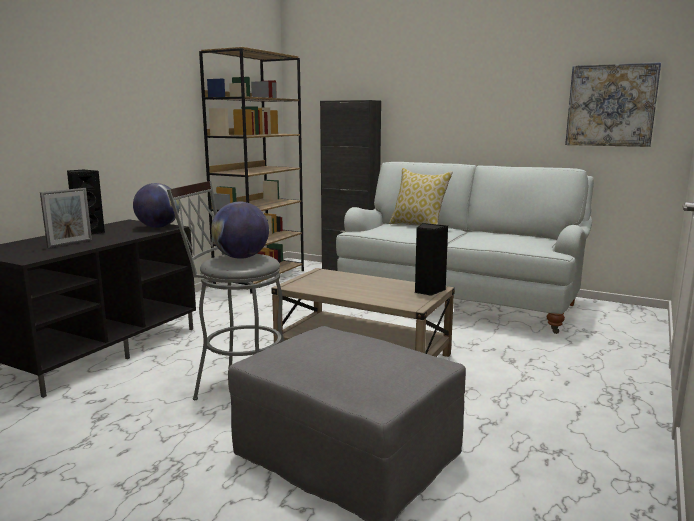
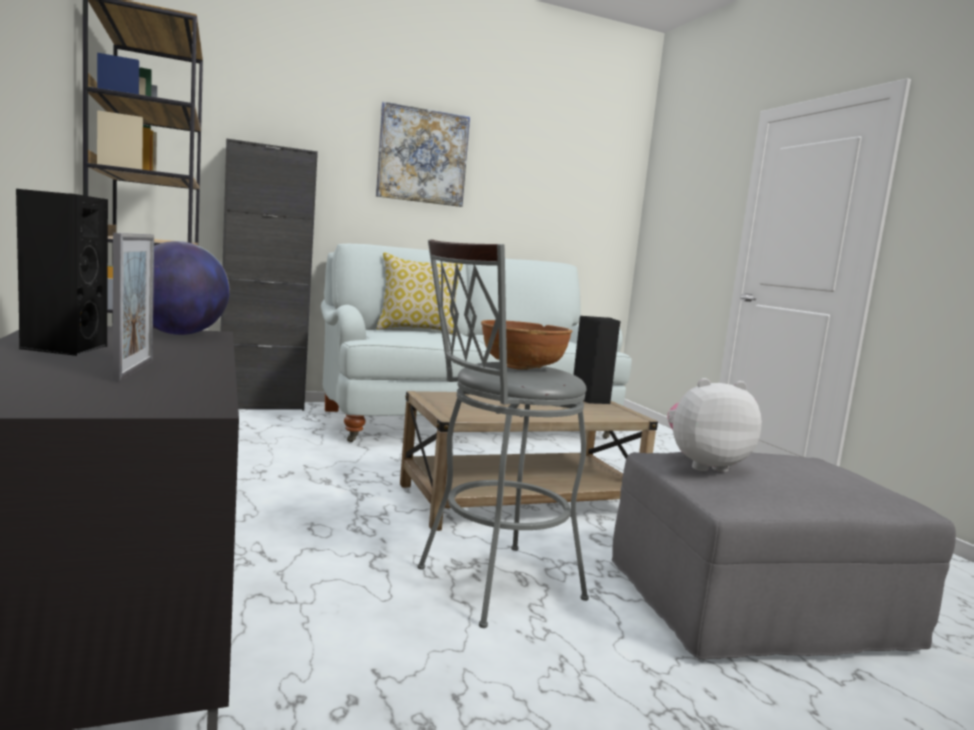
camera: 50 degrees left, 5 degrees down
(241, 257) = (522, 367): globe -> brown bowl
(312, 340) = (704, 465): none -> plush toy
(611, 105) = (577, 201): picture -> picture (422, 156)

